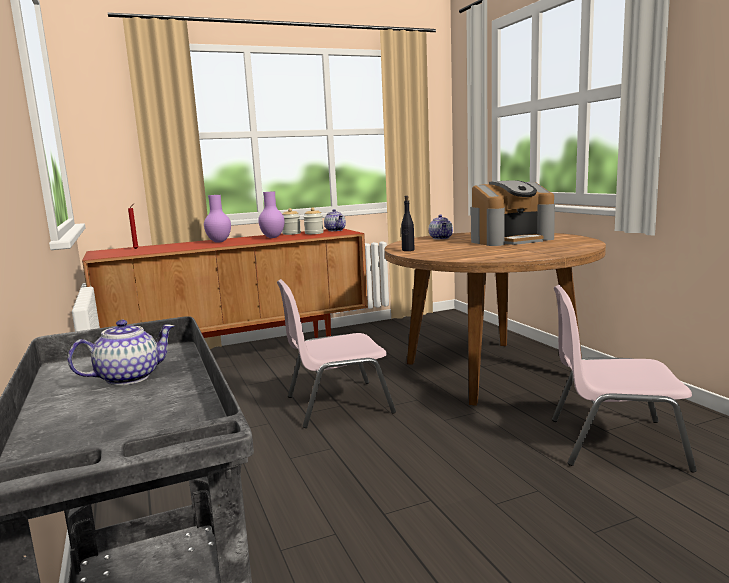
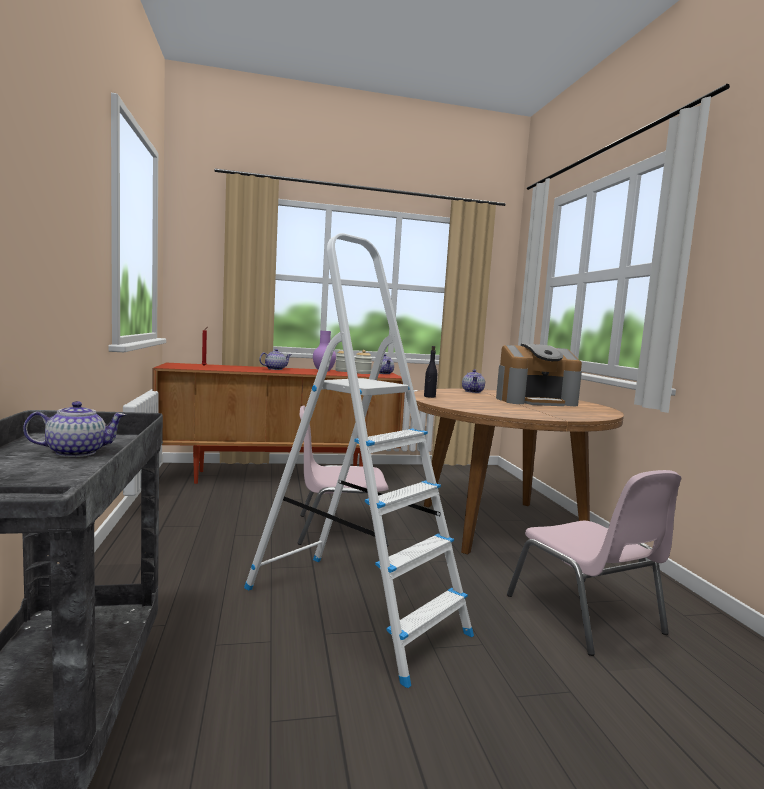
camera: 10 degrees right, 5 degrees down
(218, 242) = (275, 369): purple vase -> teapot
(399, 484) = (353, 610): none -> white step ladder
(613, 442) = (586, 615): pink chair -> pink chair turned 135 degrees counterclockwise

